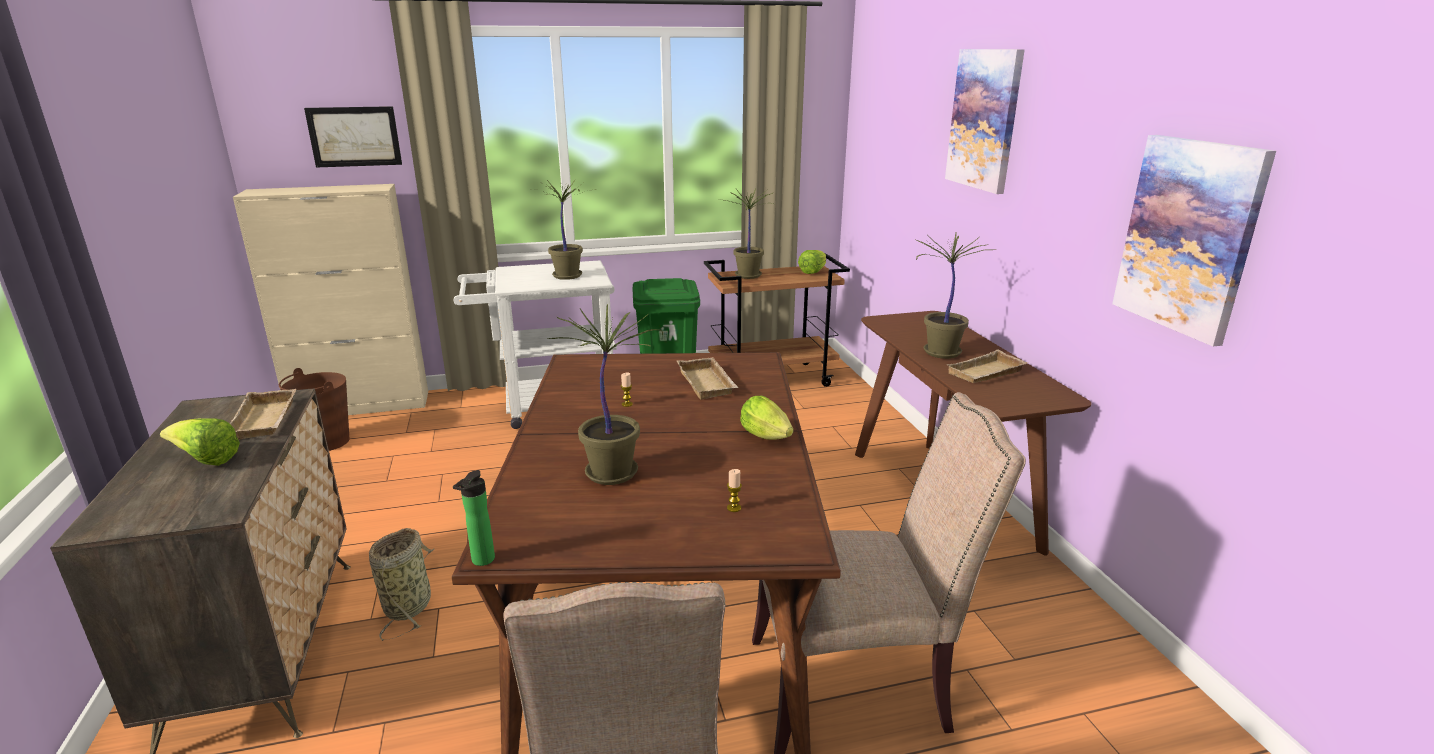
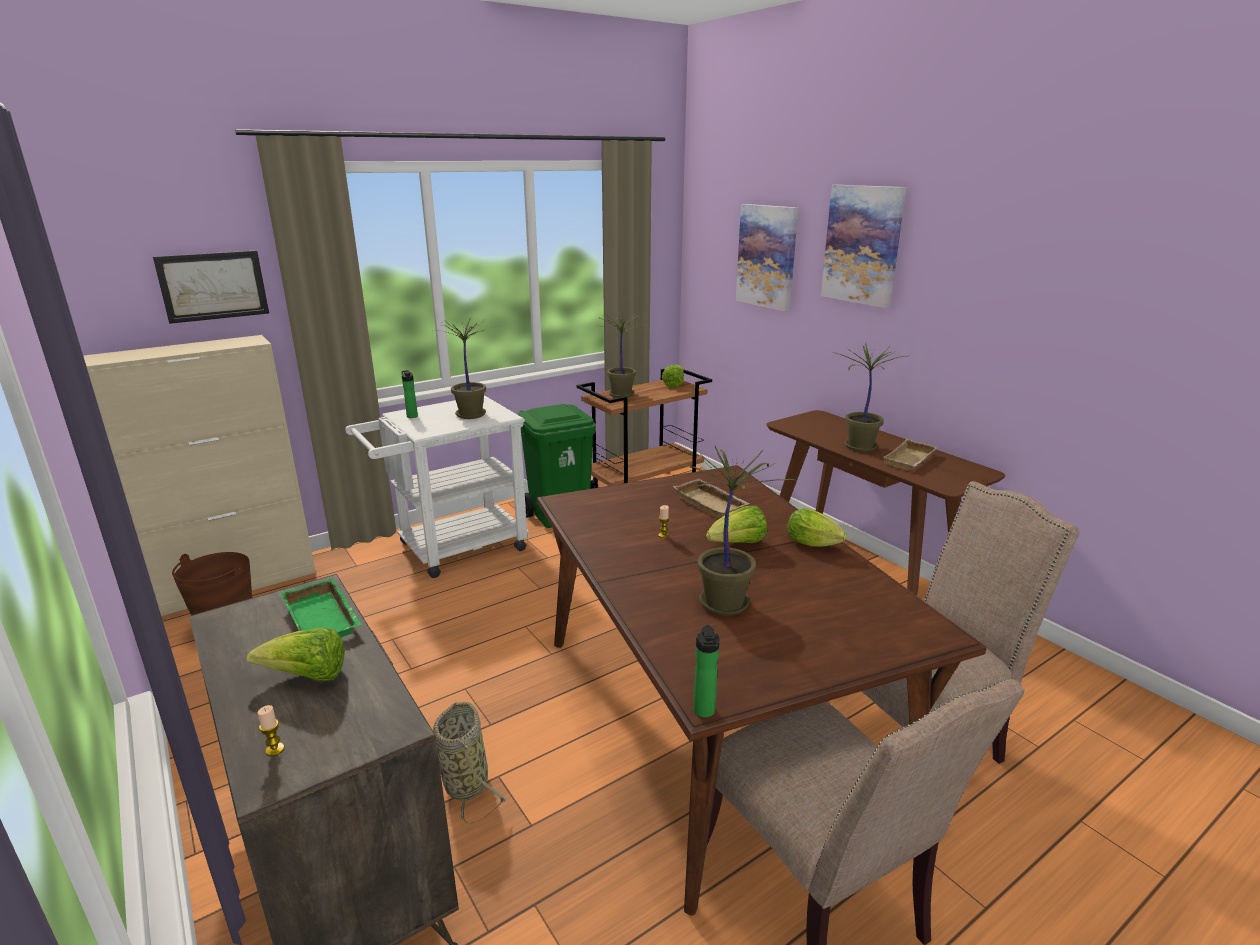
camera: 20 degrees left, 0 degrees up
(267, 420) = (325, 619): beige tray -> green tray
(516, 271) = (412, 416): none -> bottle
(688, 424) = (737, 544): none -> lettuce
(734, 508) = (857, 613): candle -> candle (275, 750)
(1188, 236) = (1094, 337): picture -> picture (767, 256)

